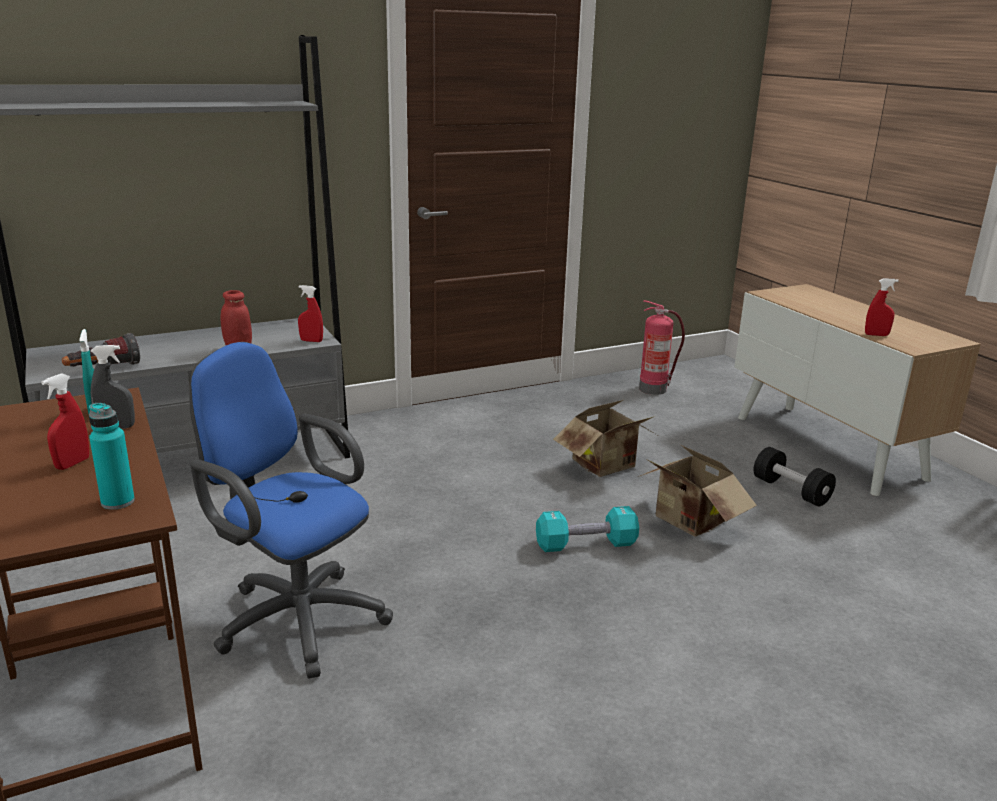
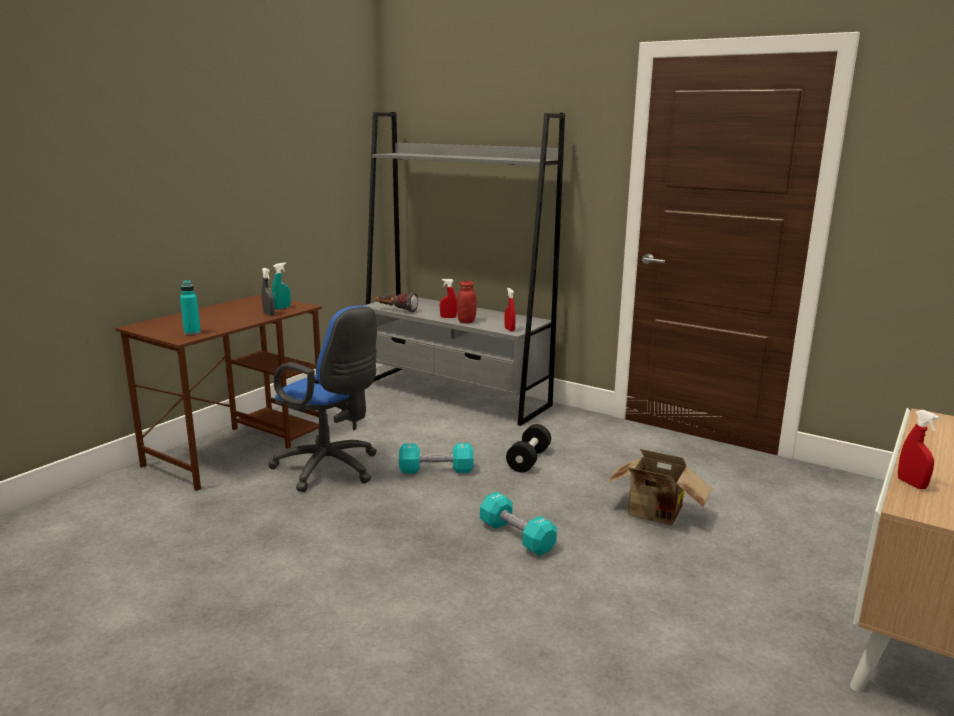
camera: 60 degrees right, 5 degrees down
(72, 464) = (224, 318): red spray bottle -> red spray bottle (448, 317)
(295, 617) = (331, 469): blue office chair -> blue office chair turned 120 degrees clockwise
(393, 542) = (436, 470): none -> turquoise dumbbell
(654, 389) = (854, 500): fire extinguisher -> none
(688, 523) = (613, 575): cardboard box -> none
(791, 491) = (764, 623): black dumbbell -> black dumbbell (528, 460)

